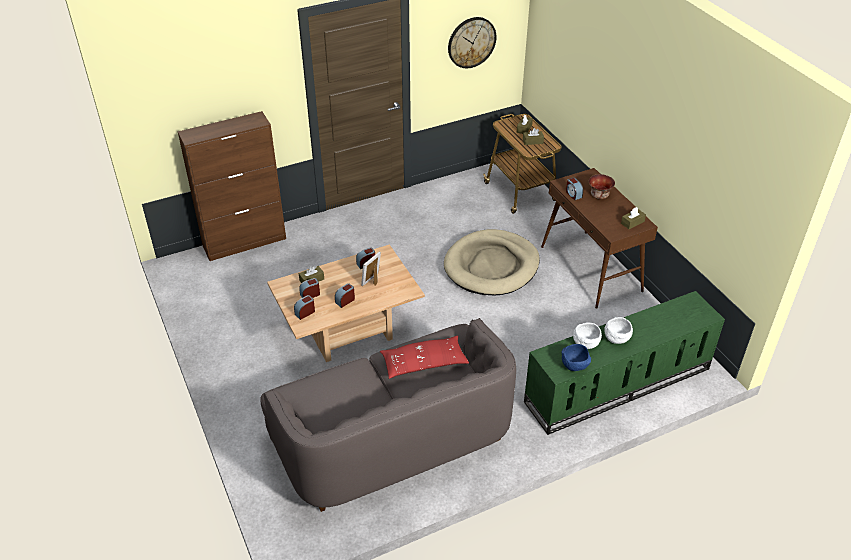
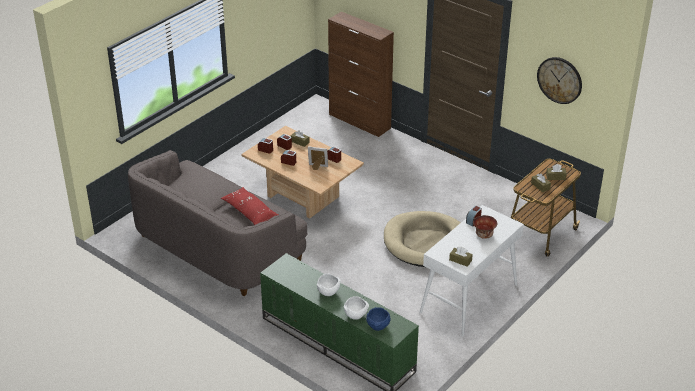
camera: 65 degrees right, 5 degrees down
(575, 366) = (285, 277): blue bowl -> blue bowl (378, 327)
(585, 343) = (312, 277): white bowl -> white bowl (356, 315)
(591, 269) = (468, 299): brown console table -> white console table

